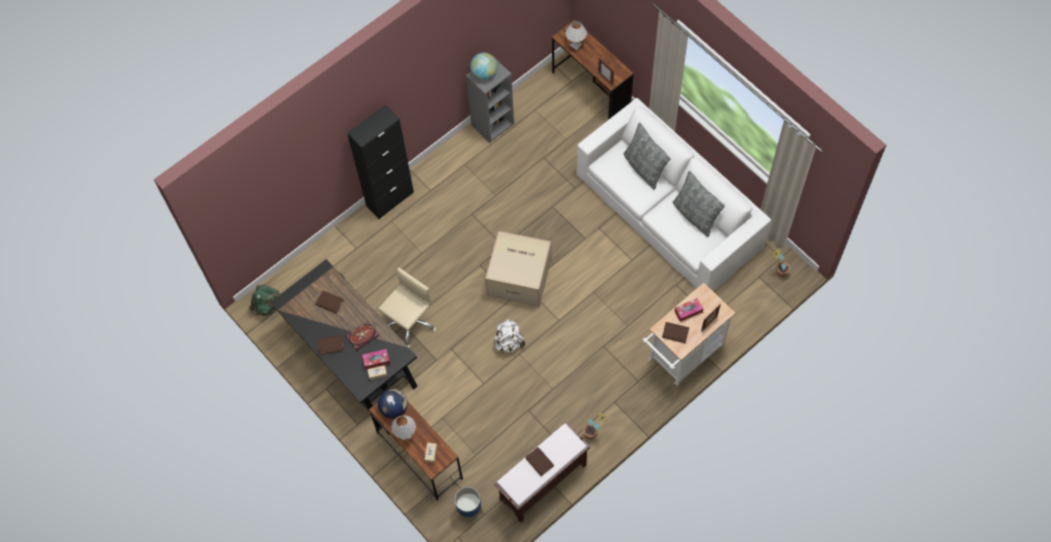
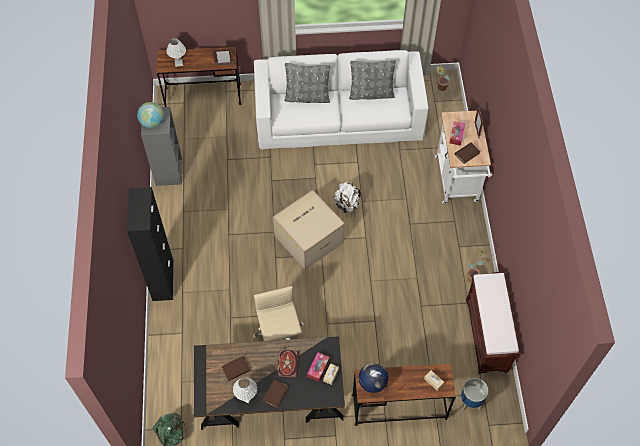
camera: 55 degrees left, 5 degrees down
(405, 434) = (402, 389): white table lamp -> white table lamp (246, 397)
(509, 342) = (355, 281): white backpack -> white backpack (347, 204)
(539, 462) = (494, 312): brown book -> none

